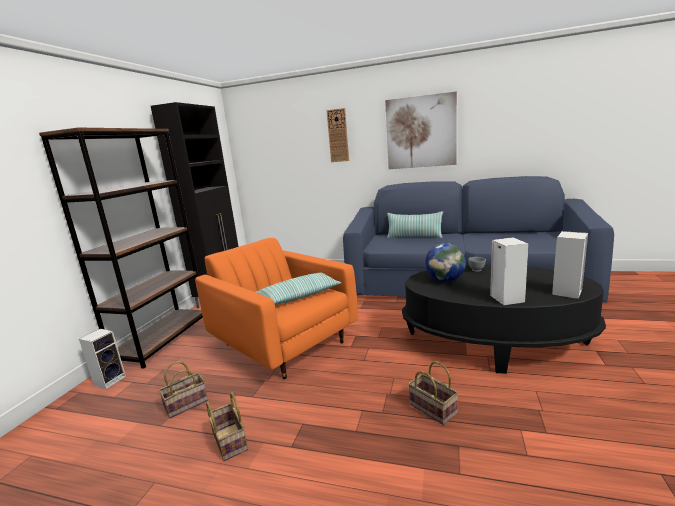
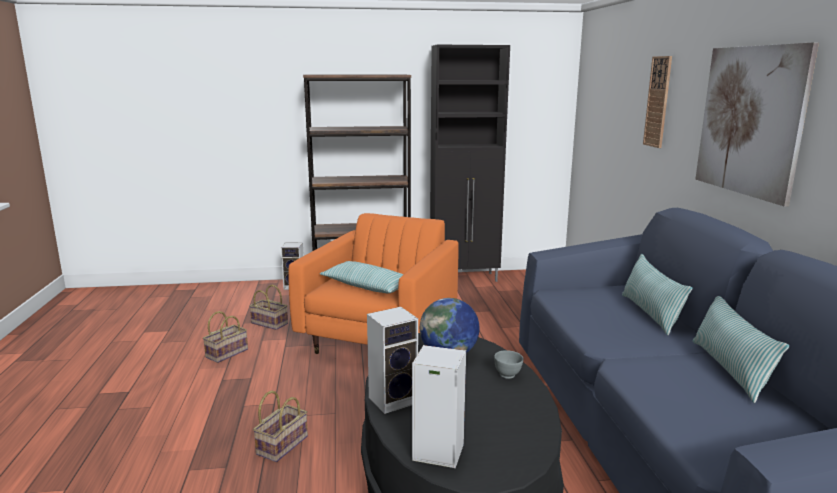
camera: 65 degrees right, 0 degrees up
(481, 235) = (730, 369): none -> pillow

